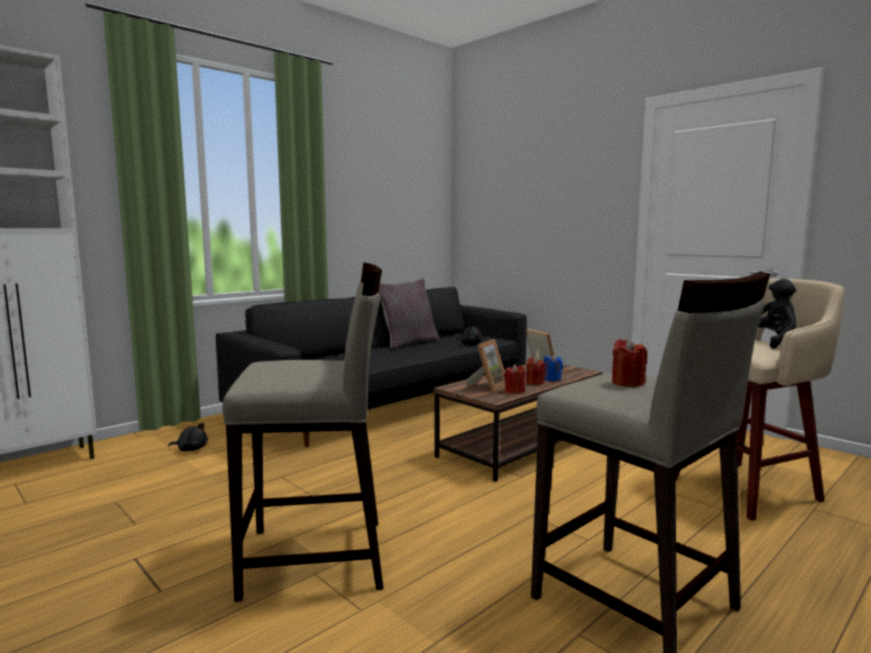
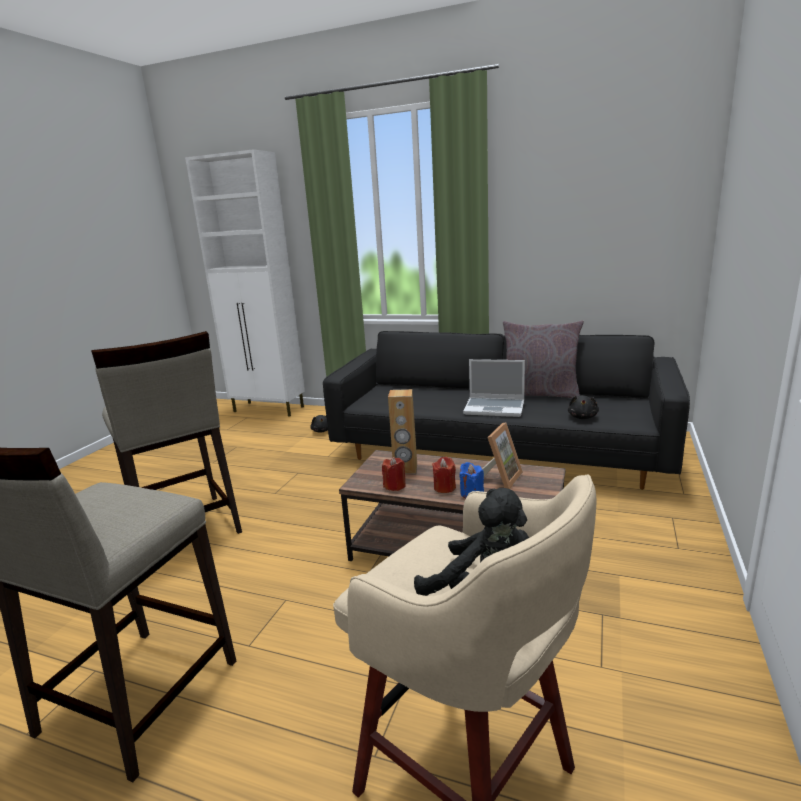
camera: 65 degrees right, 10 degrees up
(414, 352) = (495, 408): none -> laptop
(488, 386) = (405, 469): picture frame -> brown speaker
(627, 383) = (108, 507): red candle -> none

